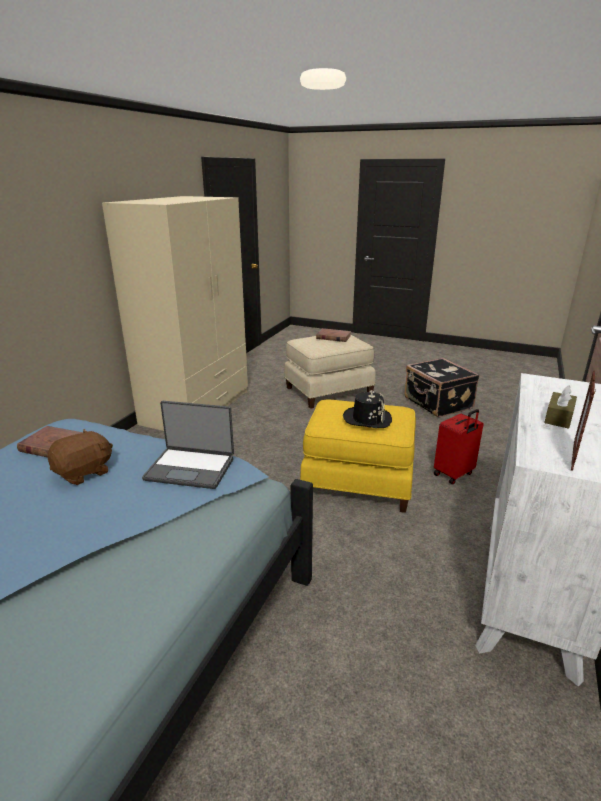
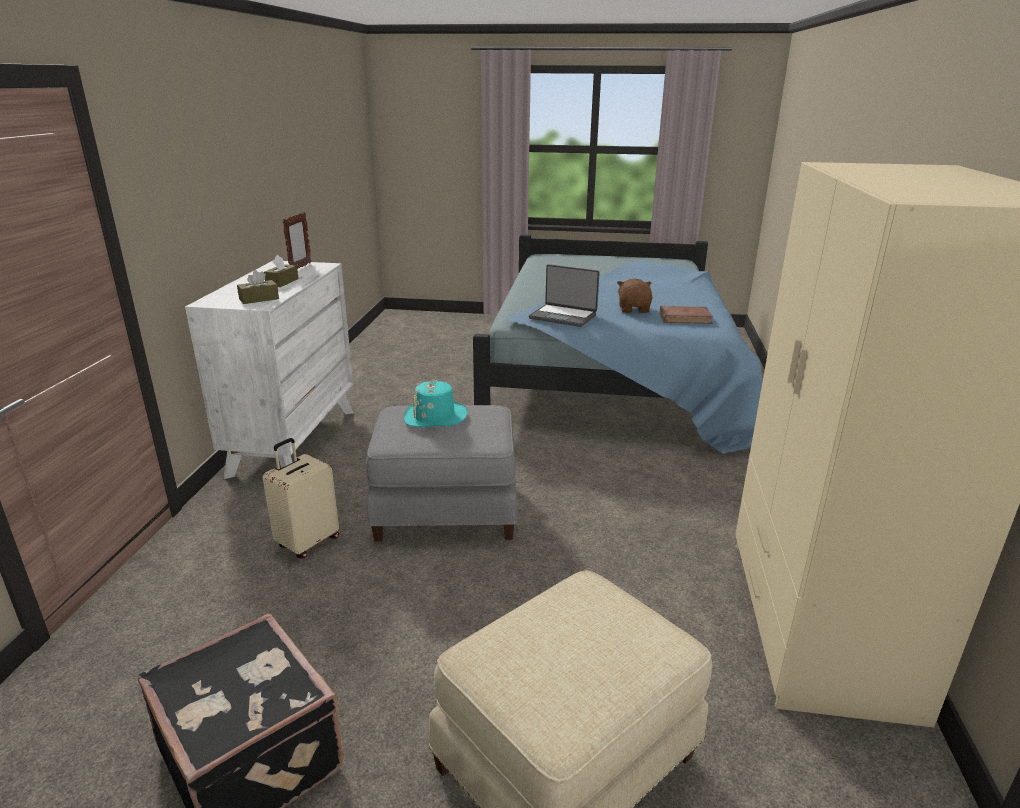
camera: 165 degrees right, 0 degrees up
(84, 472) = (634, 309): brown plush toy -> brown plush toy turned 150 degrees clockwise
(191, 468) = (563, 316): laptop -> laptop turned 150 degrees counterclockwise
(333, 337) = (571, 666): brown book -> none
(358, 481) = (446, 512): yellow ottoman -> grey ottoman
(367, 419) = (435, 416): black hat -> turquoise hat
(454, 474) = (307, 542): red suitcase -> beige suitcase
(550, 388) = (259, 299): none -> brown tissue box

